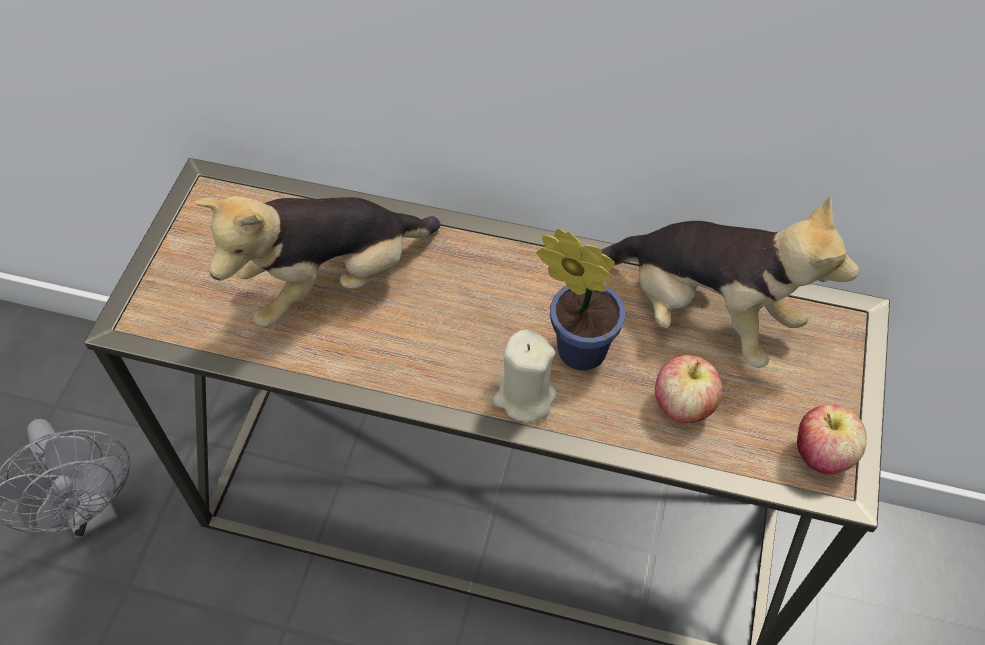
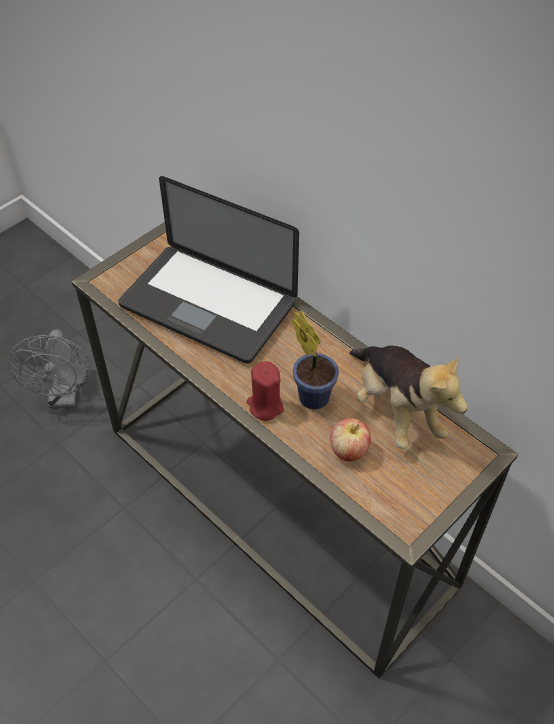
camera: 30 degrees right, 5 degrees down
(333, 282) = (208, 305): plush toy -> laptop
(524, 397) = (265, 406): beige candle -> red candle
(821, 455) = (408, 513): apple -> none

